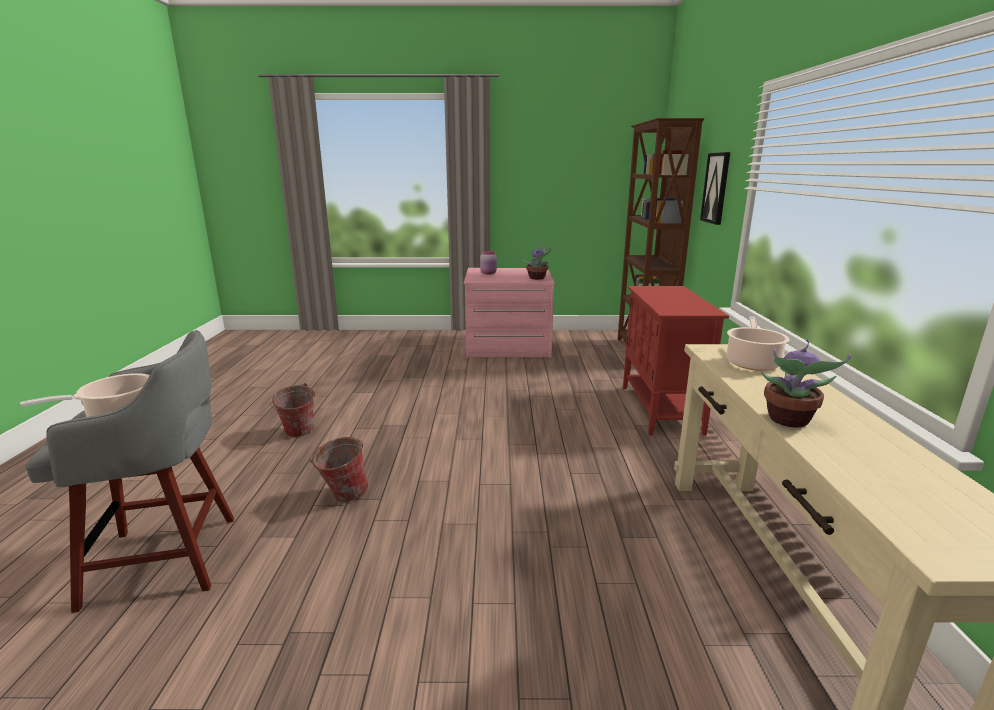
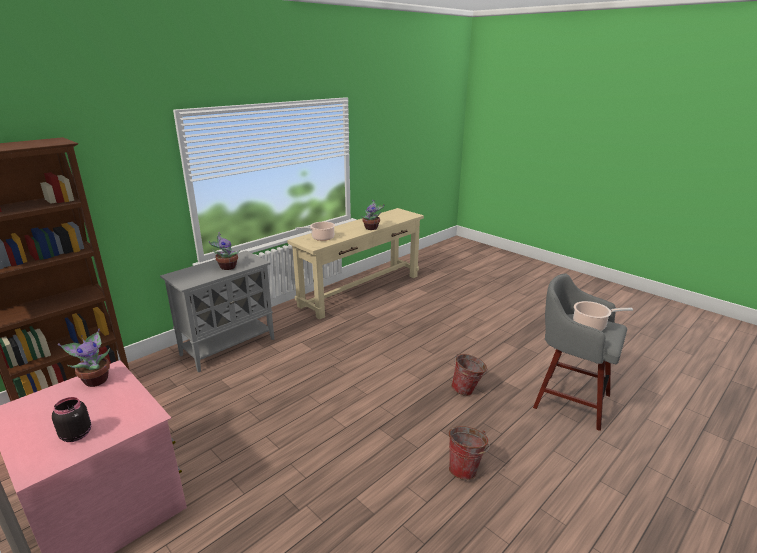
camera: 135 degrees left, 5 degrees up
(489, 273) = (76, 434): pink jar -> black jar
(661, 410) = (229, 346): red cabinet -> grey cabinet
(670, 301) = (227, 267): none -> potted plant
(716, 188) = (121, 194): picture -> none

